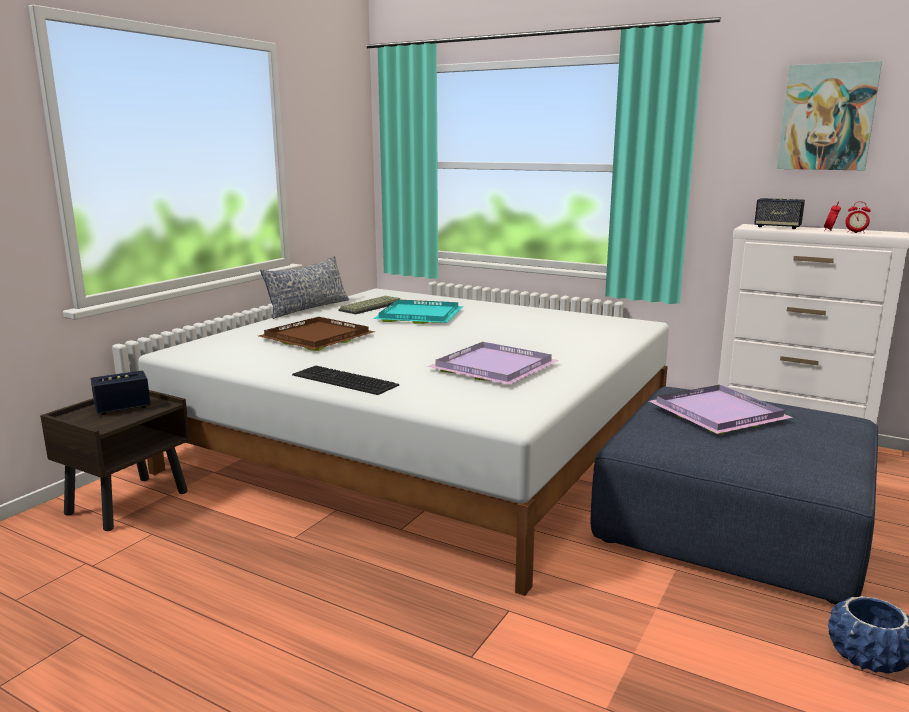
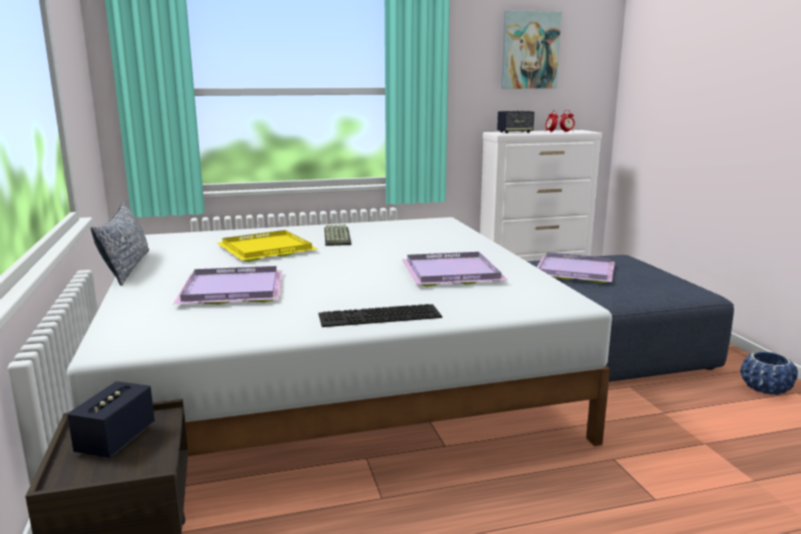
camera: 45 degrees left, 0 degrees up
(317, 338) = (234, 290): brown tray -> purple tray
(371, 306) = (192, 251): keyboard -> keyboard (335, 236)
(418, 316) = (266, 250): turquoise tray -> yellow tray

